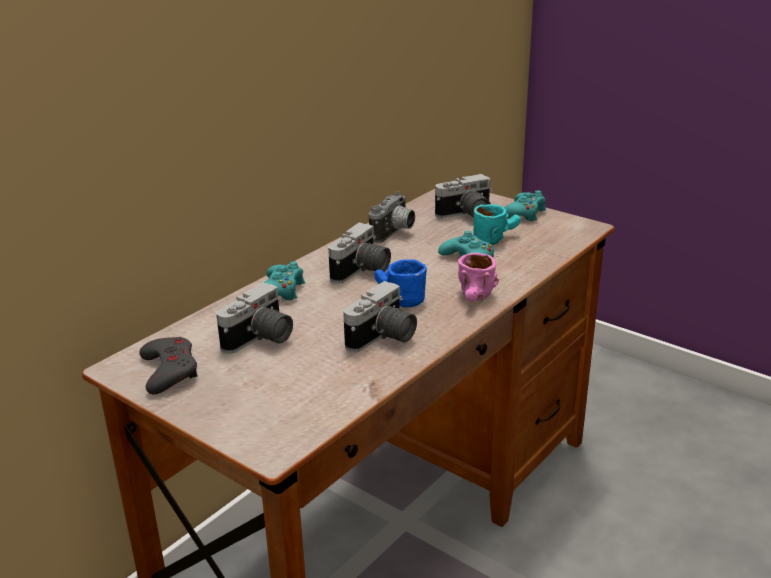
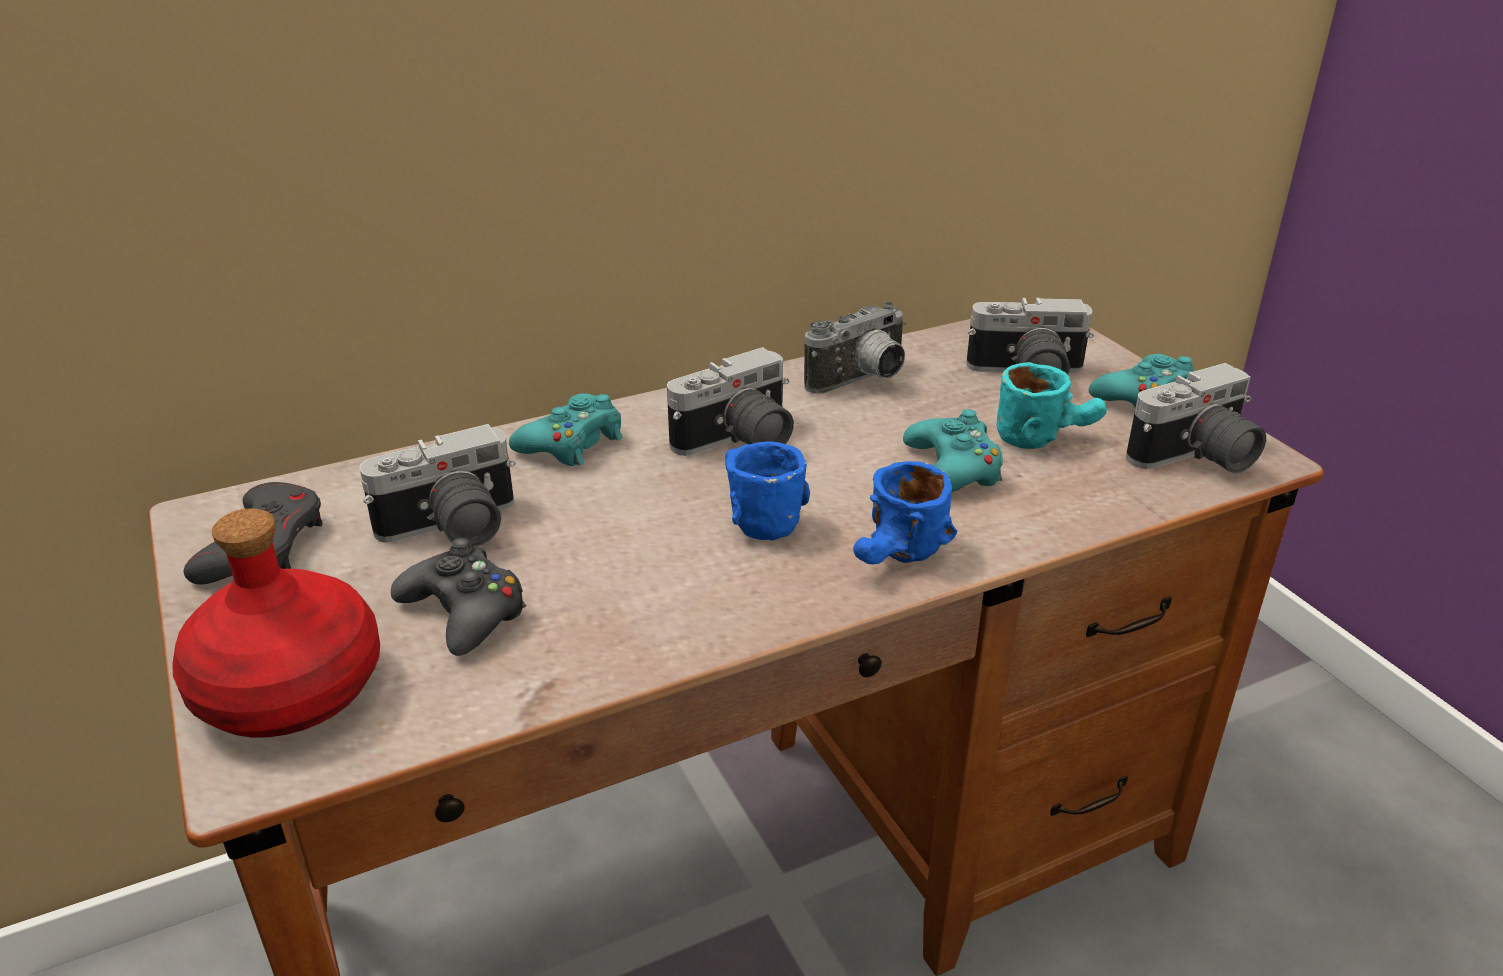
camera: 25 degrees right, 5 degrees up
(255, 418) = (292, 688): none -> red bottle
(304, 368) = (465, 612): none -> black game controller
(383, 339) = (653, 593): camera -> camera (1197, 459)
(476, 299) = (898, 558): pink mug -> blue mug

